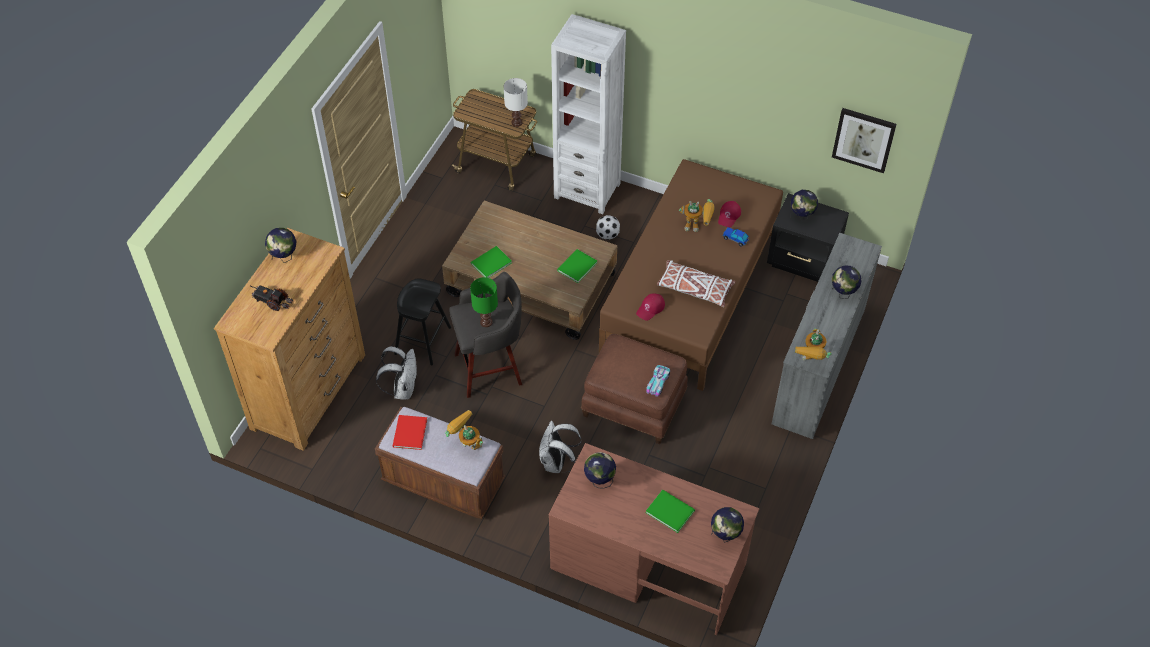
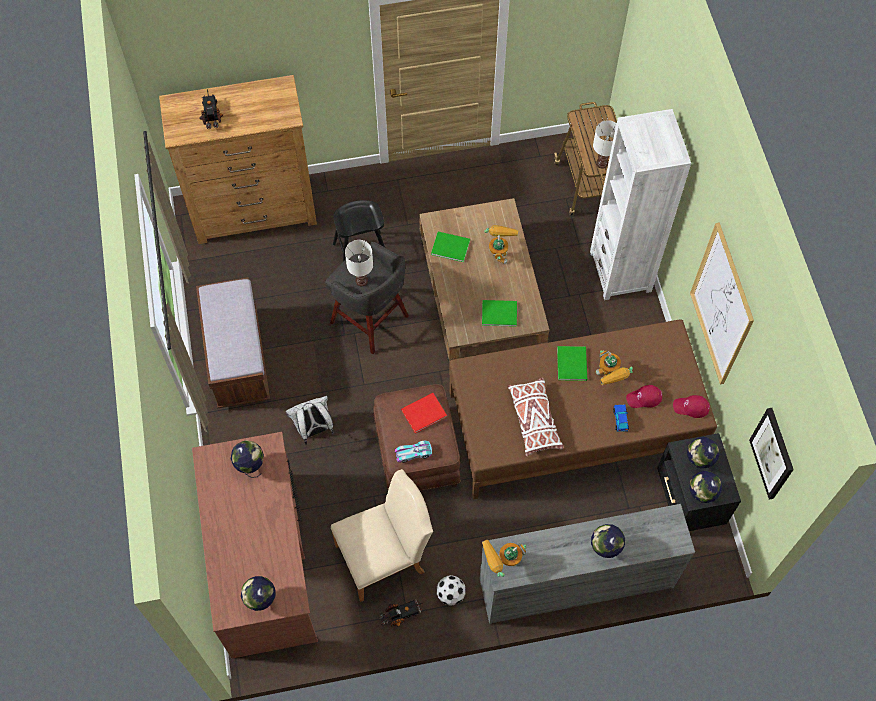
camera: 55 degrees right, 10 degrees up
(284, 258) = (260, 93): globe -> globe (701, 495)
(403, 389) = (304, 271): white backpack -> none
(409, 434) = (223, 300): red book -> red book (422, 413)
(466, 444) = (242, 346): toy robot -> toy robot (499, 252)
(485, 322) = (361, 280): green table lamp -> white table lamp
(607, 235) = (584, 318): football -> football (451, 594)
(650, 308) = (483, 397): red cap -> red cap (691, 407)
(669, 510) = (257, 539): green book -> green book (572, 363)
(707, 475) = (385, 556): none -> beige chair
(729, 99) = (721, 305): none -> picture
(764, 493) = (401, 615): none -> toy truck

